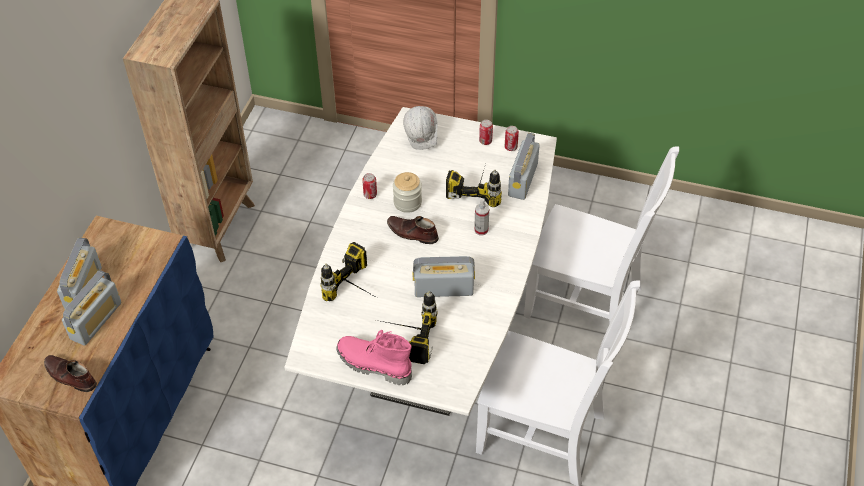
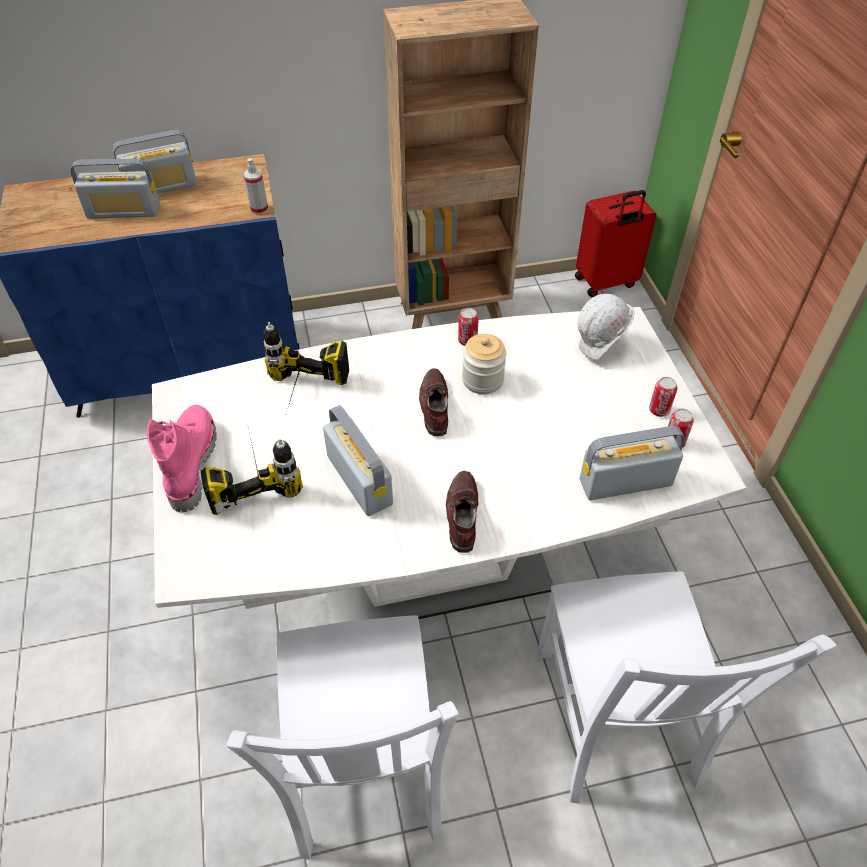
camera: 60 degrees right, 0 degrees up
(70, 376) = (43, 226): brown shoe -> brown shoe (462, 514)
(265, 127) = (606, 283): none -> red suitcase
(478, 186) = (569, 438): power drill -> none
(481, 230) = (493, 475): spray bottle -> spray bottle (259, 209)

